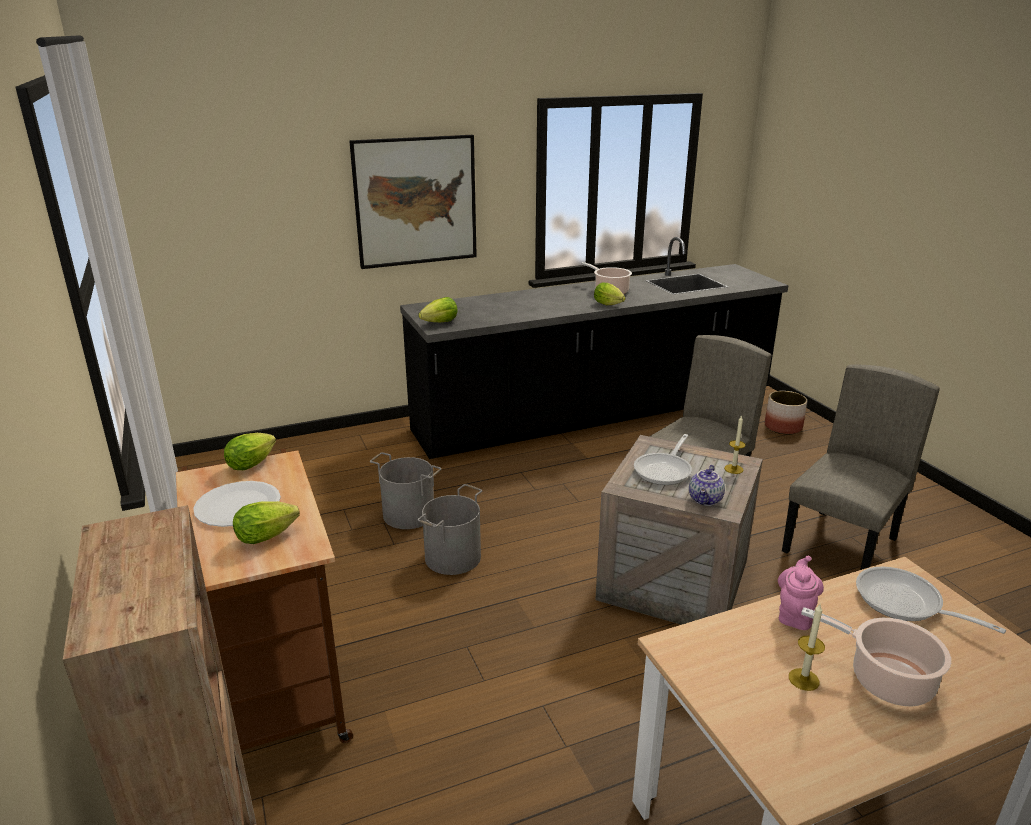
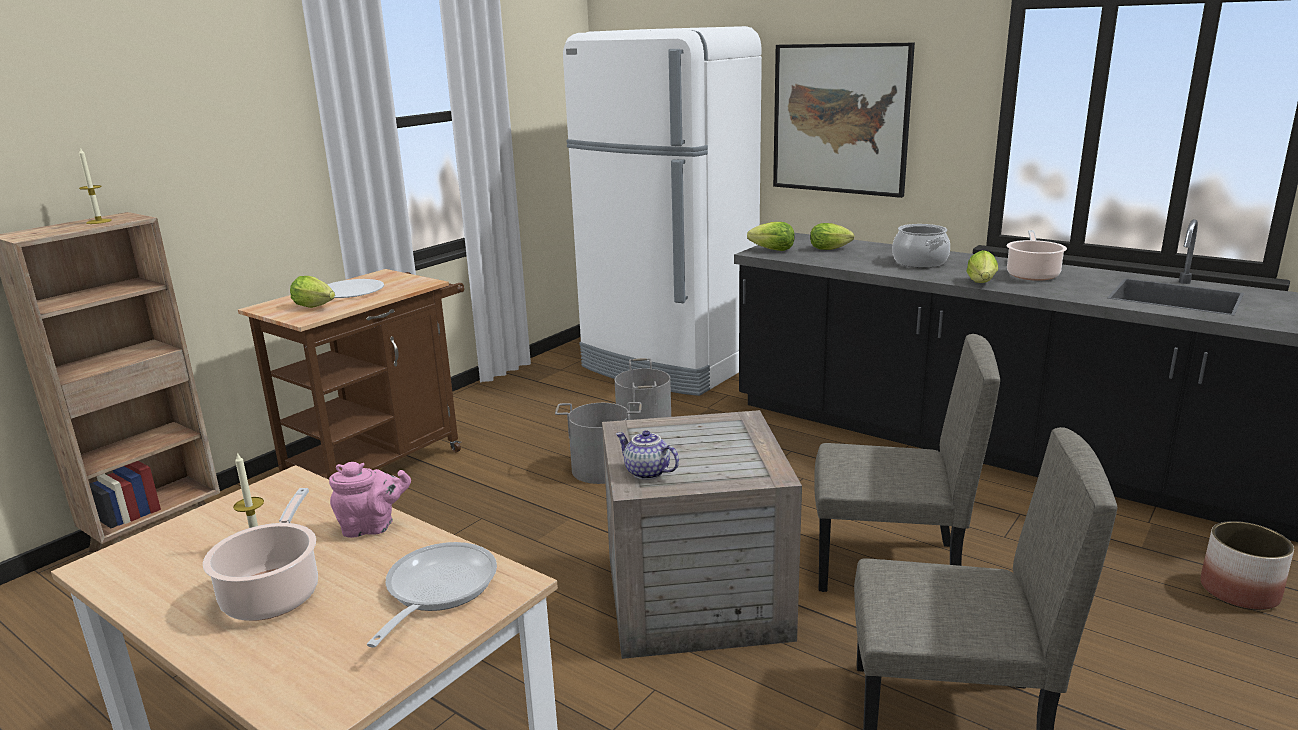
camera: 60 degrees right, 5 degrees down
(253, 463) = (415, 278): lettuce -> lettuce (831, 249)
(307, 462) = (668, 366): none -> white fridge
(542, 302) = (919, 262): none -> cooking pot
(665, 470) = (688, 439): frying pan -> none
(706, 500) = (646, 472): teapot -> teapot turned 45 degrees clockwise
(733, 469) = (745, 473): candle -> candle (99, 221)

